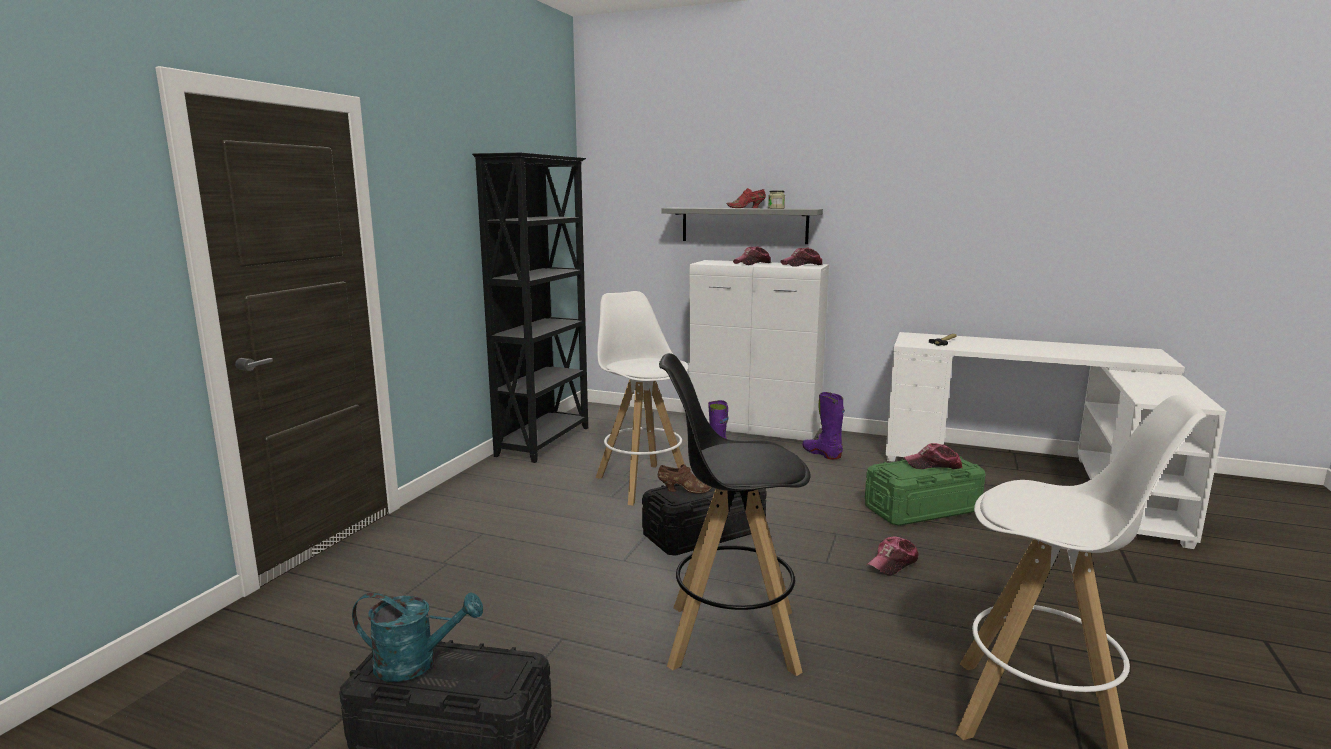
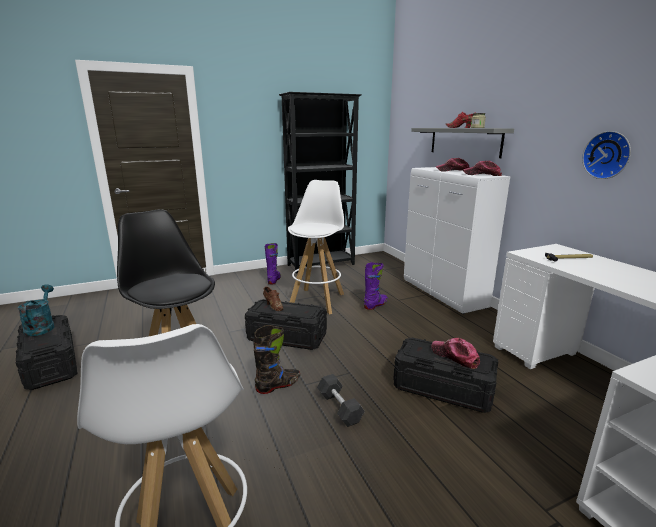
camera: 45 degrees right, 5 degrees up
(416, 663) = (41, 327): turquoise watering can -> turquoise watering can turned 150 degrees counterclockwise
(806, 577) = (278, 385): none -> black boot
(822, 453) = (455, 324): purple boot -> purple boot (274, 280)
(893, 563) = (339, 407): cap -> black dumbbell
(922, 509) = (443, 389): green storage box -> black storage box
(941, 235) = (607, 155): none -> wall clock

